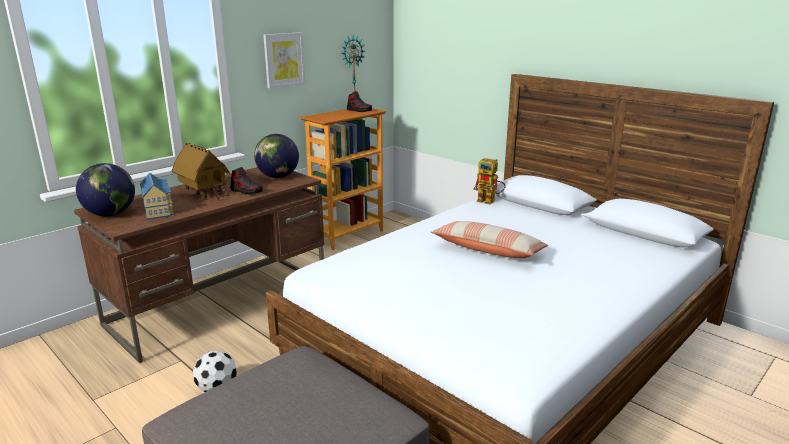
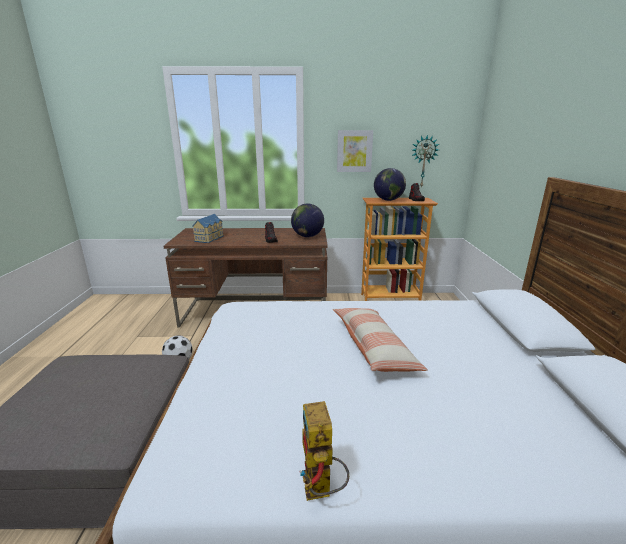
camera: 45 degrees right, 0 degrees up
(110, 214) = (189, 234): globe -> globe (388, 200)
(204, 192) = (251, 234): toy house -> none
(490, 201) = (466, 306): toy robot -> toy robot (321, 490)

